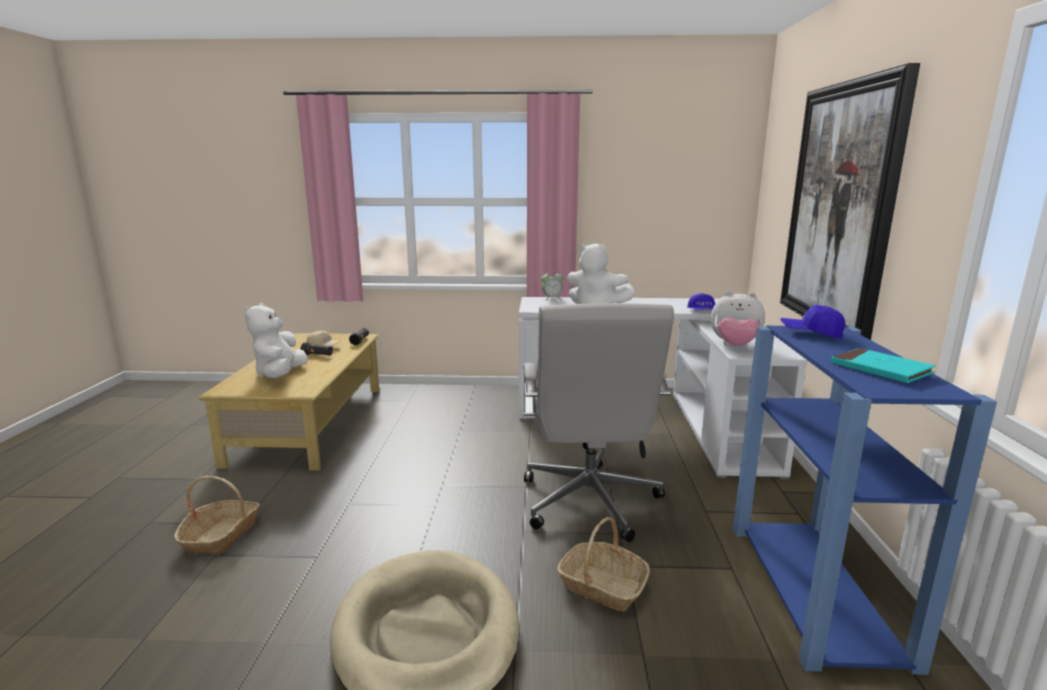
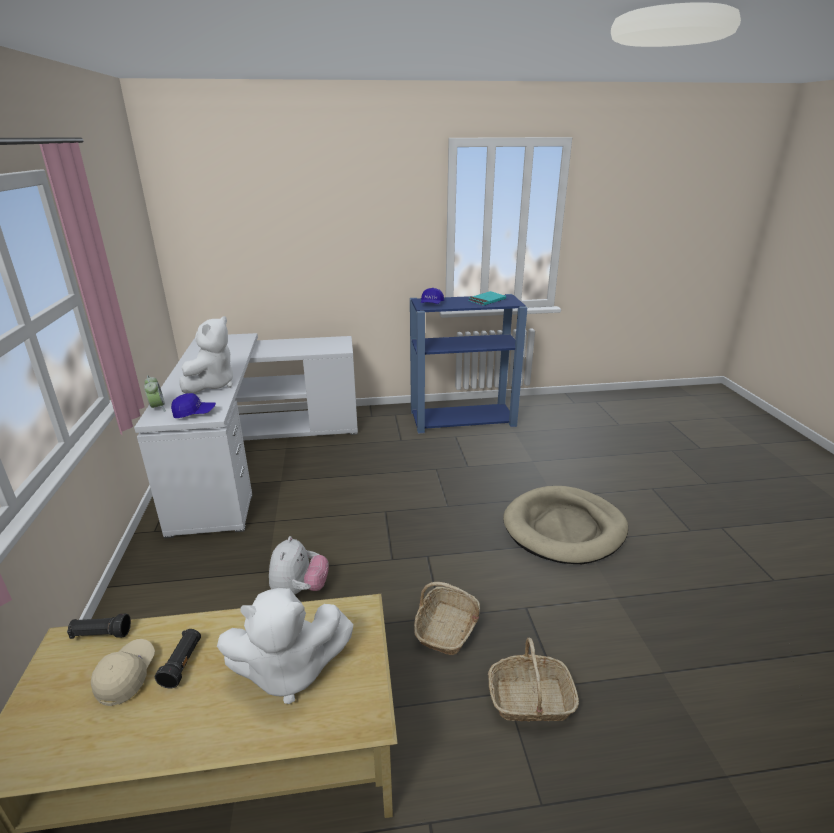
camera: 100 degrees left, 10 degrees up
(589, 499) = (397, 481): grey office chair -> none
(602, 586) = (490, 473): basket -> basket (447, 628)
(702, 312) = (246, 348): blue cap -> blue cap (194, 413)
(735, 346) = (325, 349): plush toy -> plush toy (299, 590)
(840, 208) = (323, 237): picture -> none

